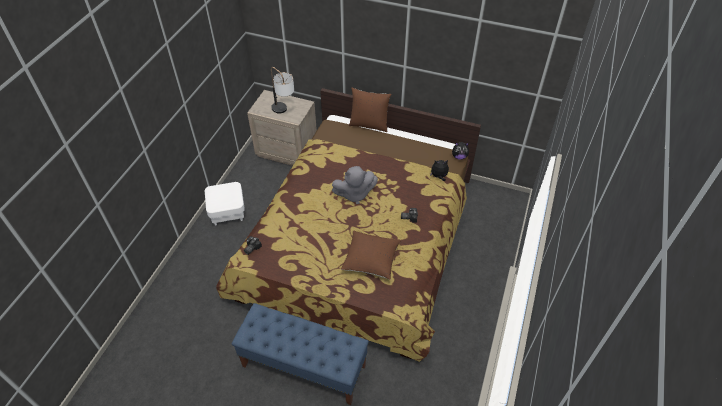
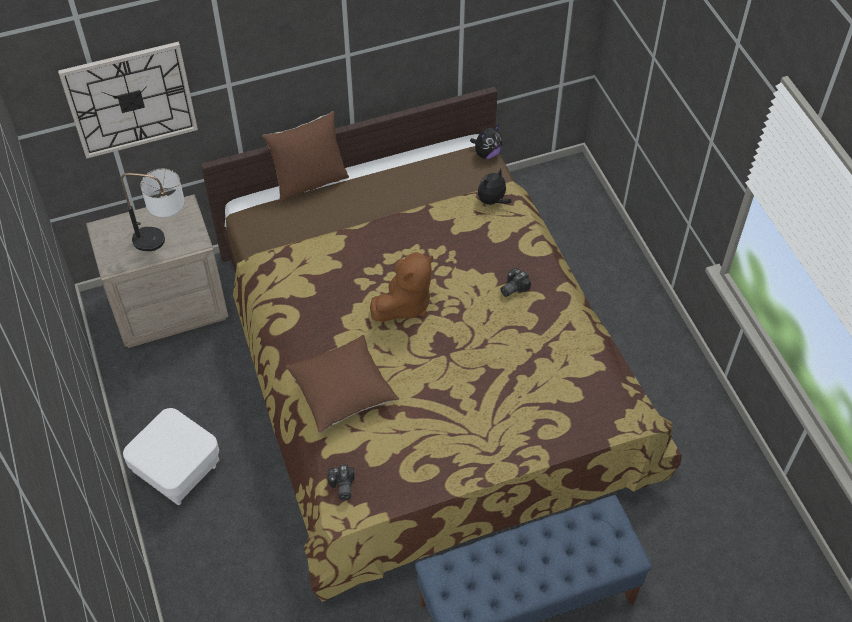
camera: 40 degrees left, 5 degrees up
(295, 37) = (130, 99): none -> wall clock
(354, 194) = (405, 304): grey plush toy -> brown plush toy
(371, 260) = (525, 384): brown pillow -> brown pillow (343, 392)

